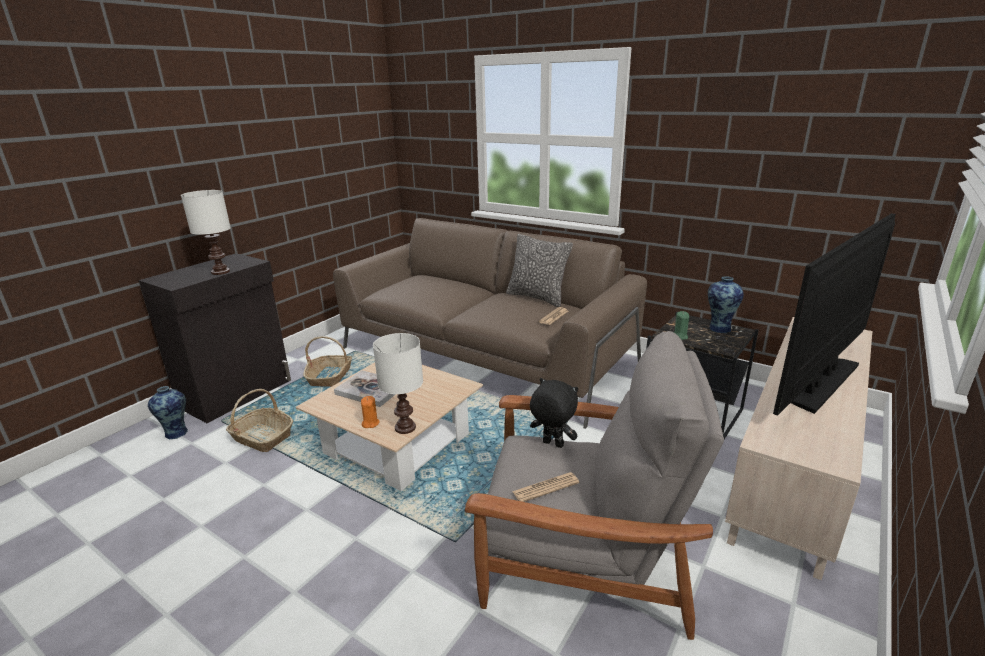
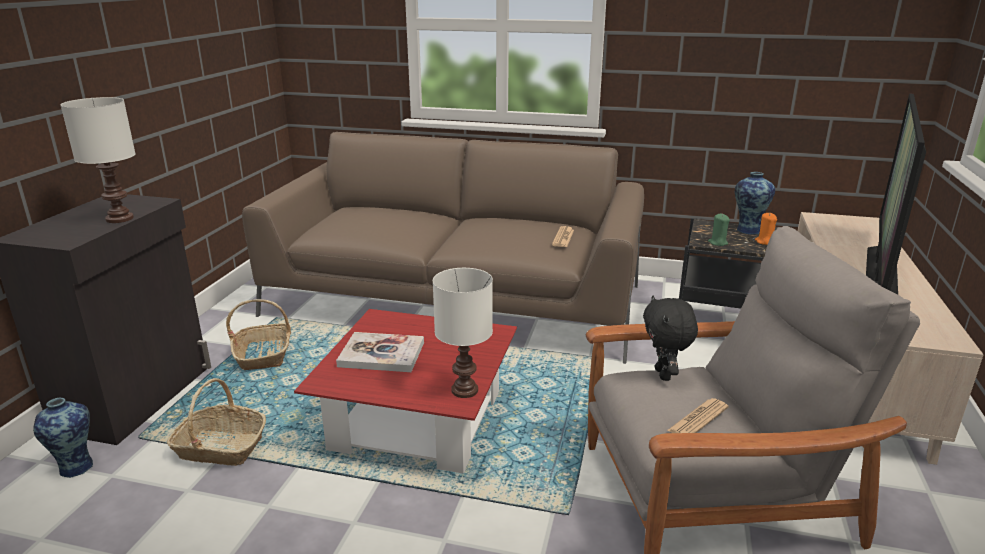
camera: 20 degrees left, 0 degrees up
(370, 423) = (415, 393): orange candle -> orange candle (764, 242)
(397, 444) = (418, 420): beige coffee table -> red coffee table
(537, 297) = (524, 219): pillow -> none
(552, 444) = (664, 375): black plush toy -> black plush toy turned 105 degrees counterclockwise

